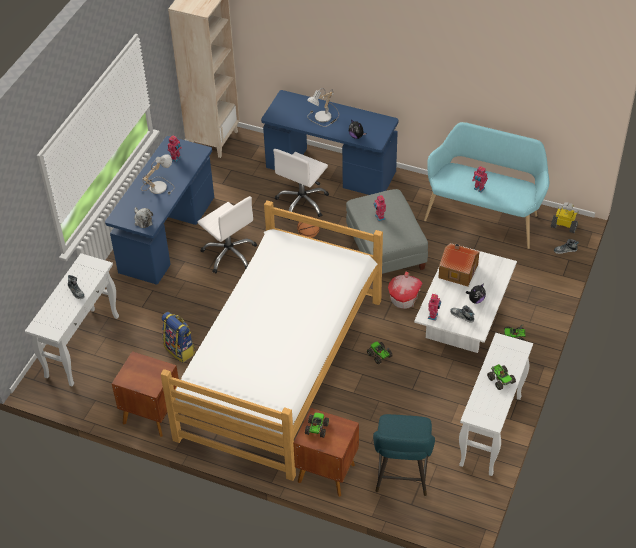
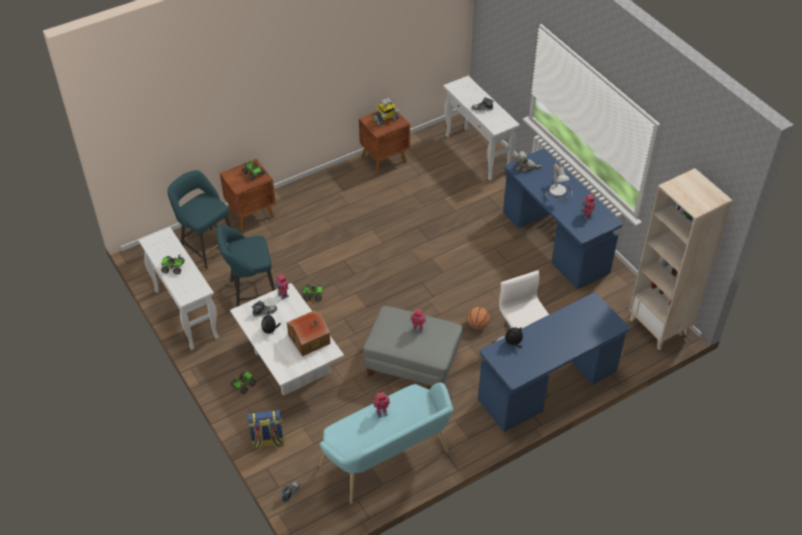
camera: 125 degrees right, 0 degrees up
(180, 349) = (427, 197): backpack -> backpack (267, 441)
(230, 254) = (499, 267): white office chair -> none
(280, 368) = (358, 237): bed -> none
(323, 118) = (560, 335): table lamp -> none
(404, 299) = (350, 343): toy house -> none
(420, 401) = (251, 293): none -> turquoise stool
(564, 226) = (318, 516): toy robot -> toy robot (386, 119)

